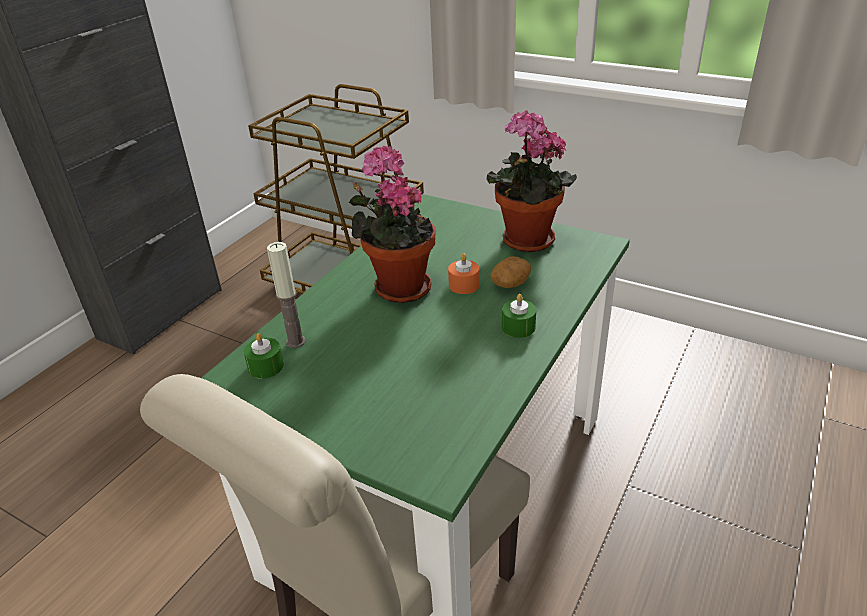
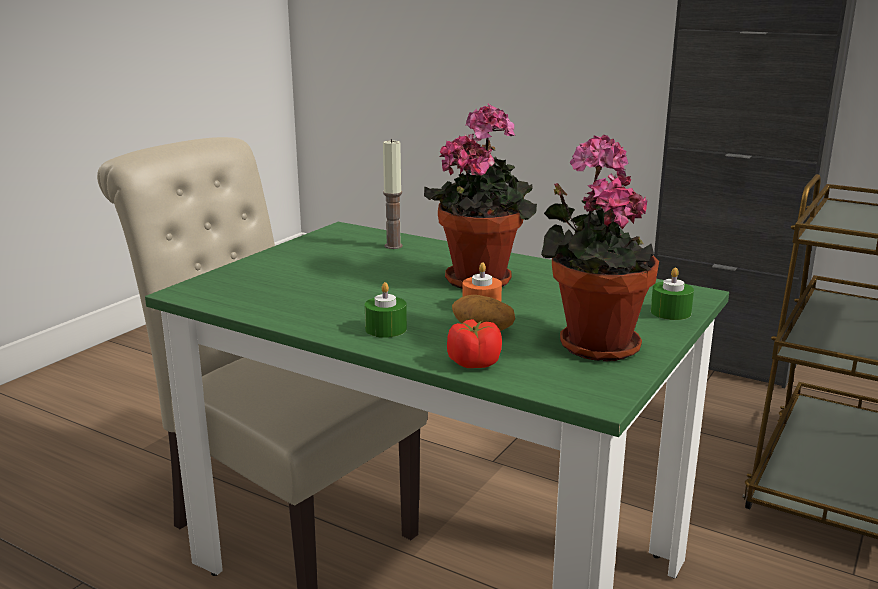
camera: 90 degrees right, 15 degrees down
(266, 366) = (361, 239): green candle -> green candle (670, 312)
(569, 285) = (473, 363): none -> tomato

